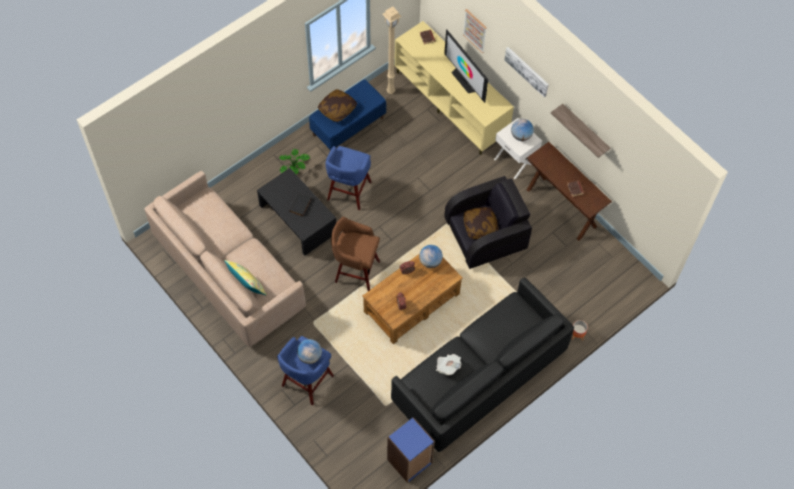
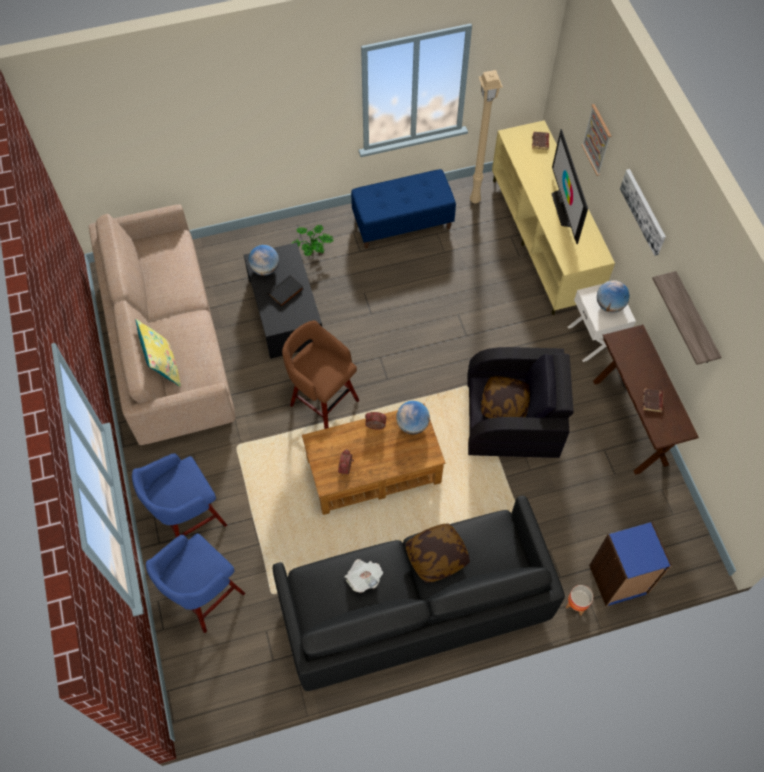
camera: 25 degrees right, 0 degrees up
(310, 356) = (184, 488): globe -> globe (265, 269)
(337, 109) = (389, 193): pillow -> pillow (436, 556)
(348, 192) = (363, 301): blue stool -> blue stool (204, 596)
(409, 461) = (265, 685): blue bookcase -> blue bookcase (618, 580)

